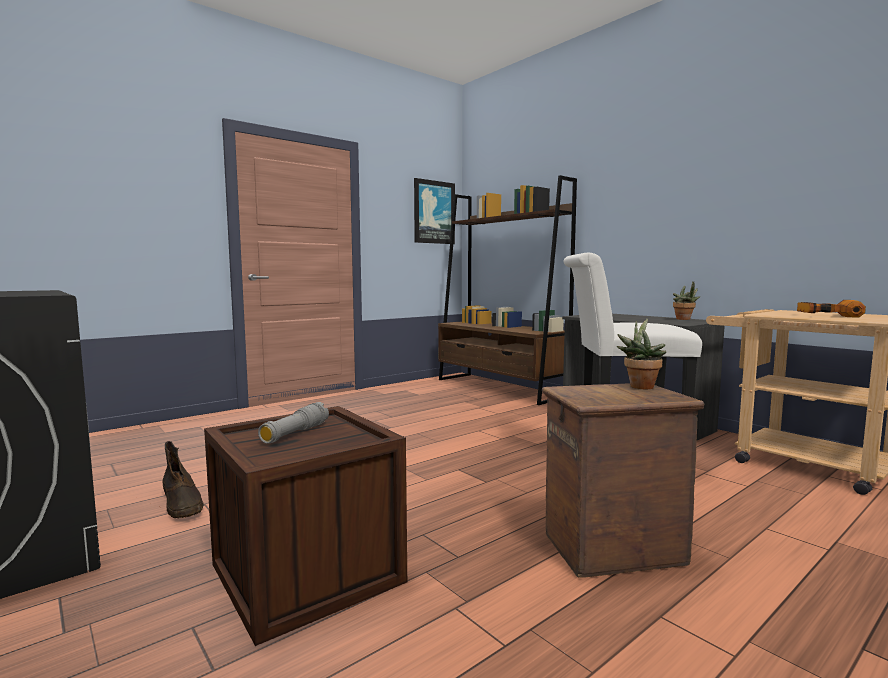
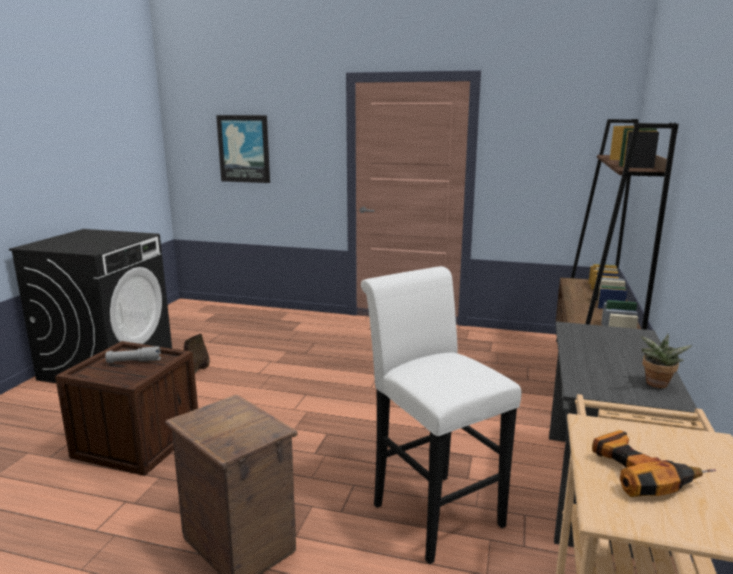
camera: 55 degrees right, 10 degrees up
(434, 212) = (585, 140): picture -> picture (244, 149)
(640, 386) = (267, 429): potted plant -> none

